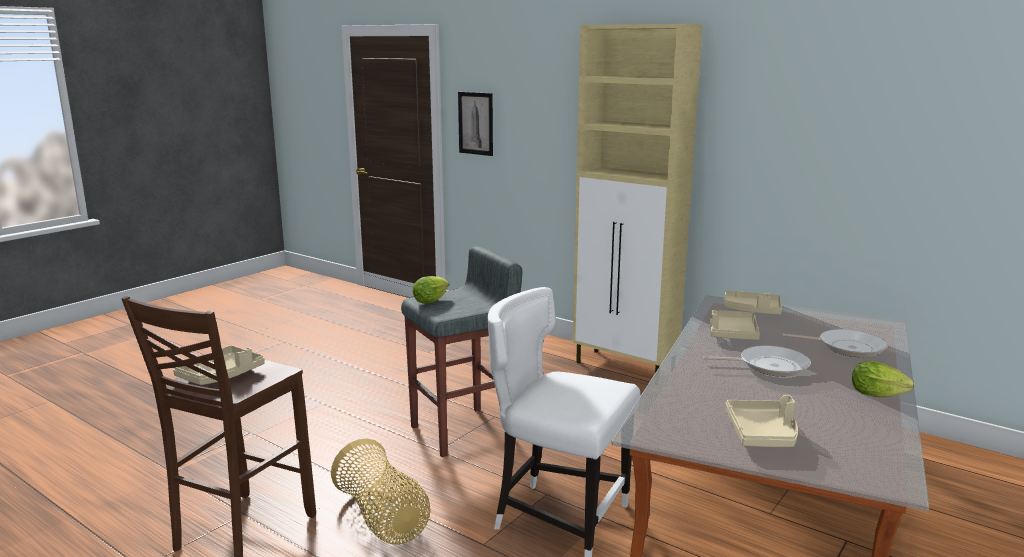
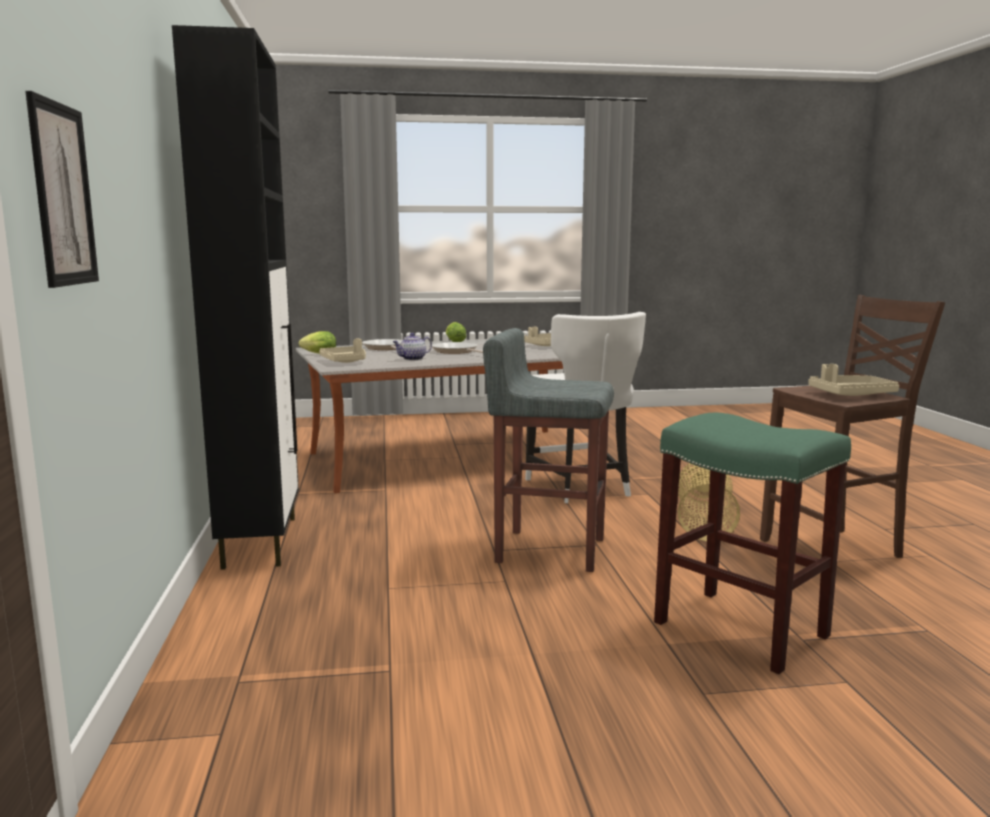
camera: 135 degrees left, 5 degrees down
(290, 424) = (738, 629): none -> green stool
(432, 300) = (576, 391): lettuce -> lettuce (317, 354)
(625, 367) = (261, 541): beige cabinet -> black cabinet
(732, 333) = (412, 359): beige tray -> teapot

